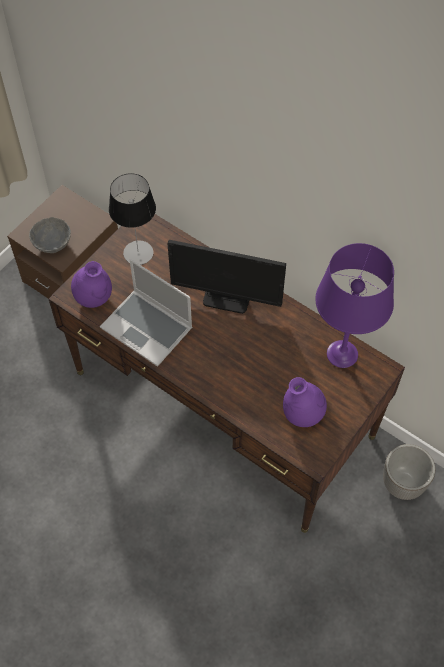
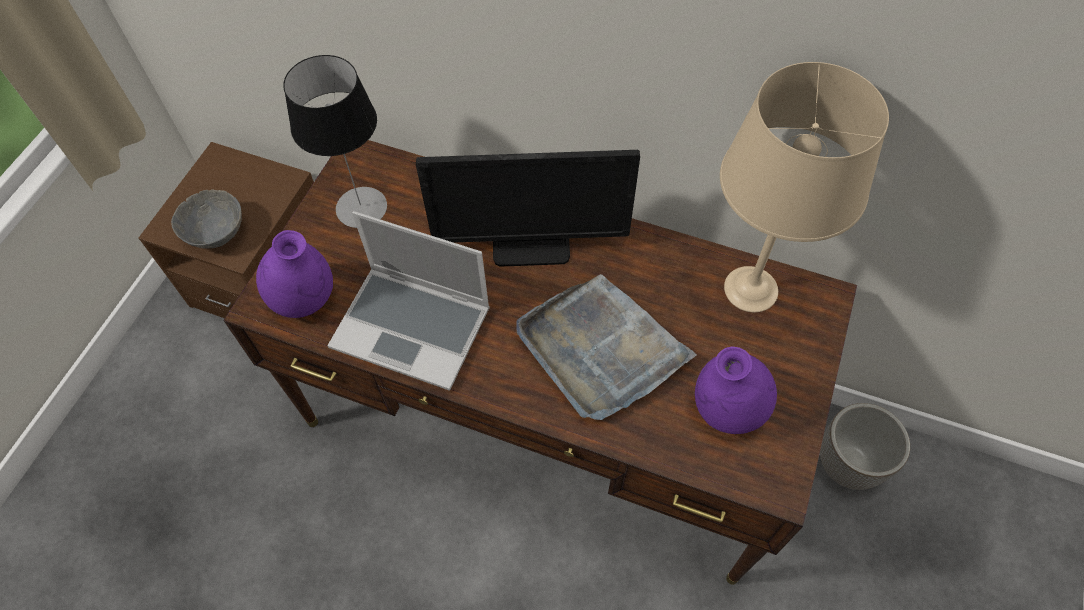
camera: 15 degrees left, 0 degrees up
(245, 365) = (600, 349): none -> grey tray
(341, 353) = (749, 289): purple table lamp -> beige table lamp

